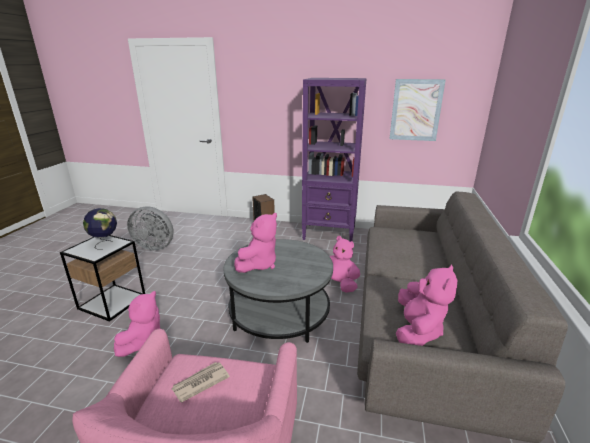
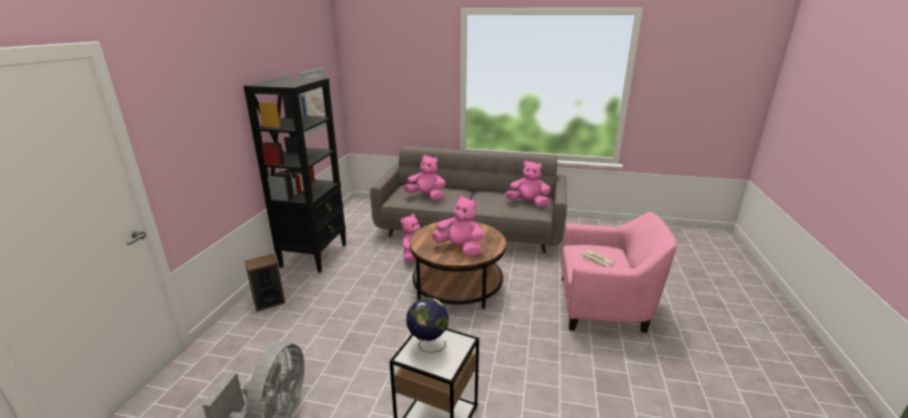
camera: 90 degrees left, 0 degrees up
(143, 342) = (507, 364): pink plush toy -> pink plush toy (426, 196)
(279, 312) = (457, 285): grey coffee table -> brown coffee table
(329, 234) = (314, 255): purple bookcase -> black bookcase

